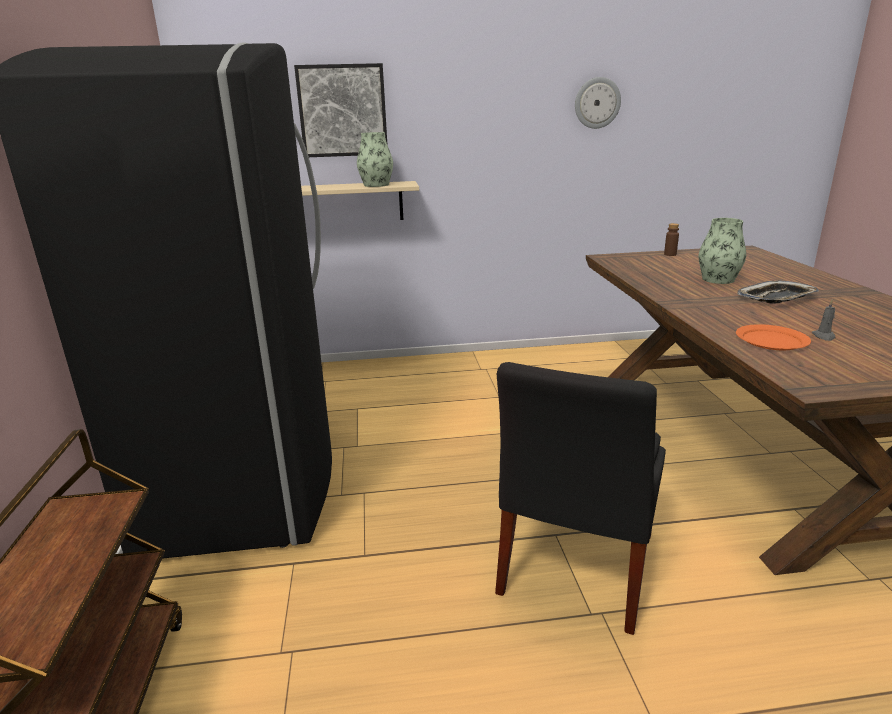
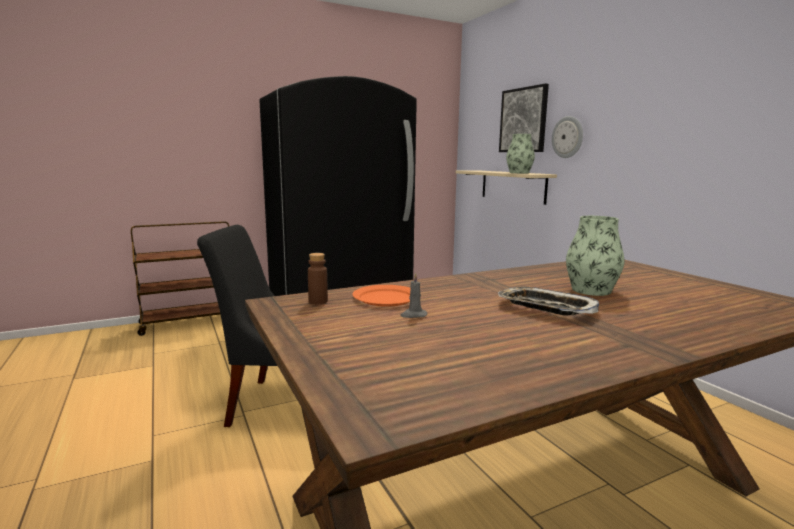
camera: 70 degrees right, 10 degrees down
(597, 103) = (728, 101): wall clock -> wall clock (568, 137)
(670, 254) = (679, 277): brown bottle -> brown bottle (318, 301)

